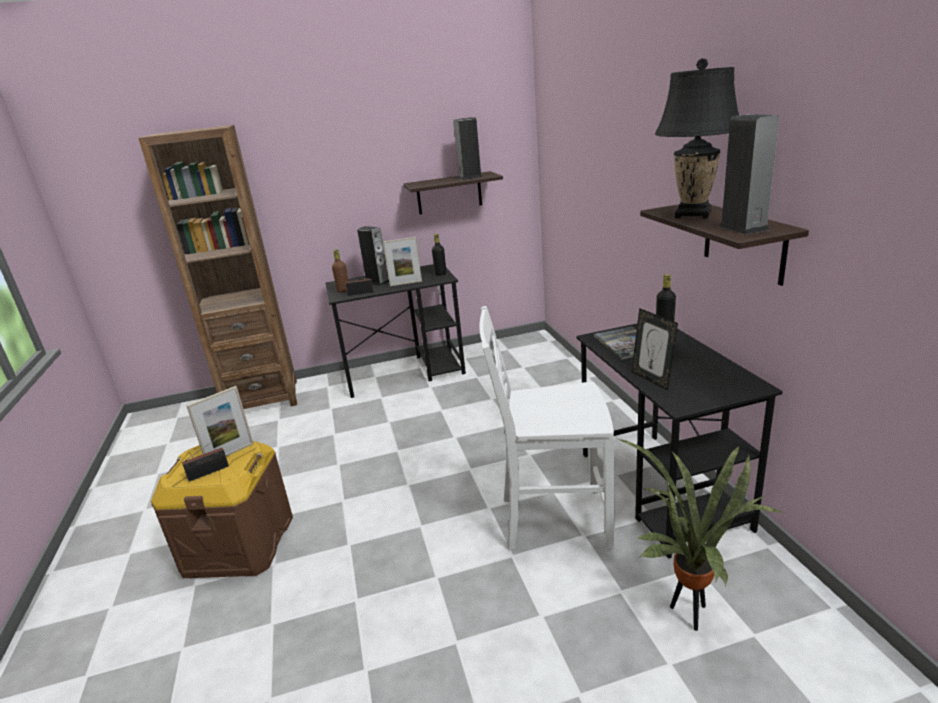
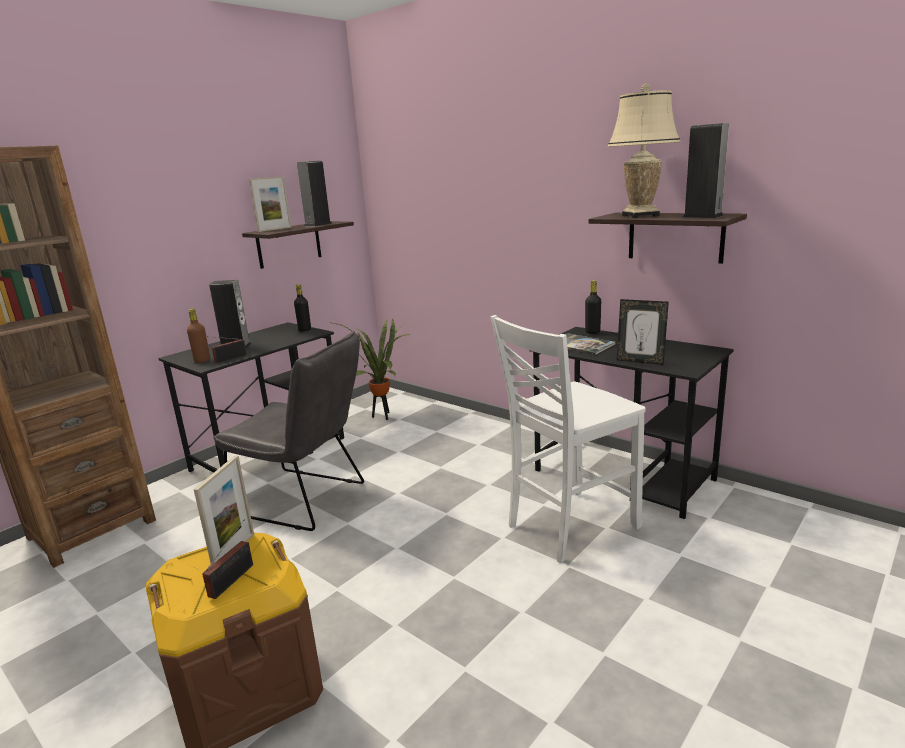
camera: 35 degrees left, 5 degrees down
(390, 421) = (305, 500): none -> grey chair
(406, 283) = (275, 342): picture frame -> picture frame (274, 229)
(688, 612) = (738, 548): potted plant -> potted plant (381, 416)
(692, 214) = (640, 216): black table lamp -> beige table lamp

